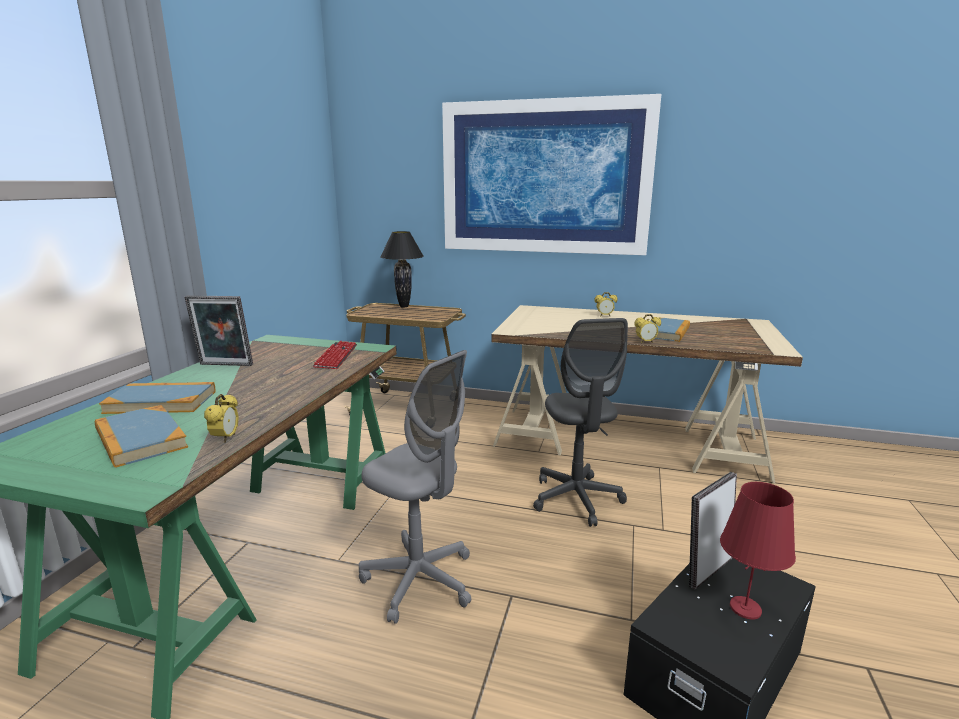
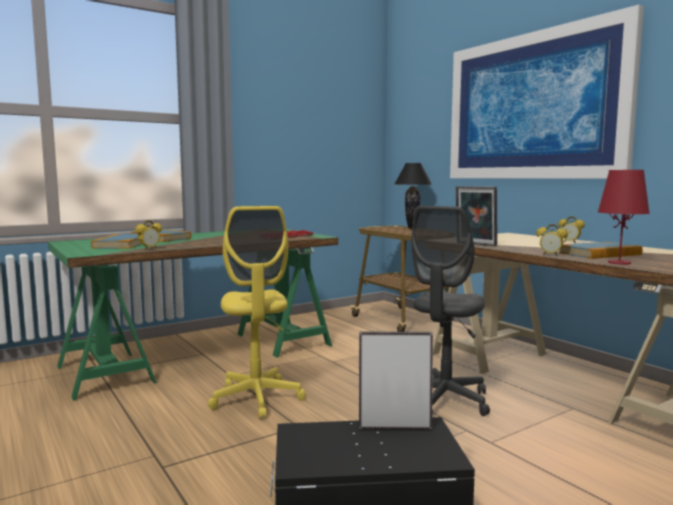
camera: 40 degrees right, 10 degrees down
(224, 365) = (222, 233): picture frame -> picture frame (474, 244)
(419, 580) = (256, 399): grey office chair -> yellow office chair
(744, 608) = (375, 450): red table lamp -> red table lamp (619, 262)

